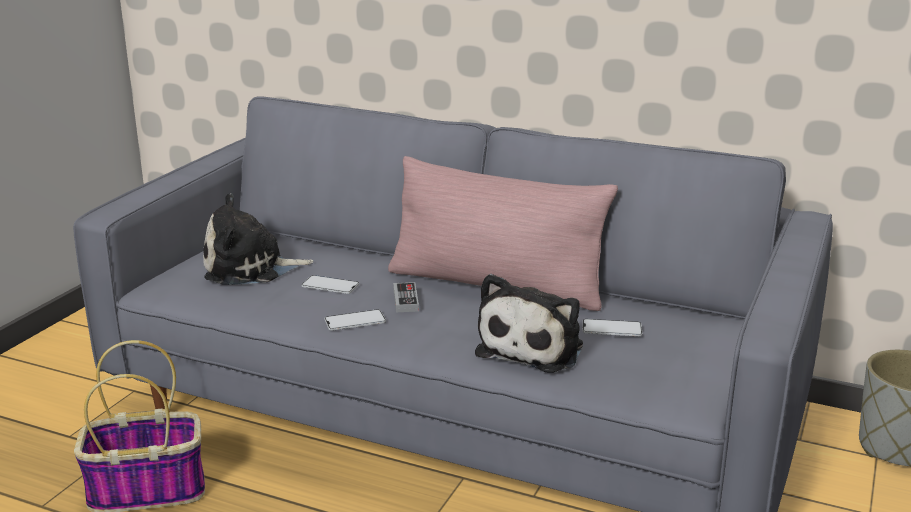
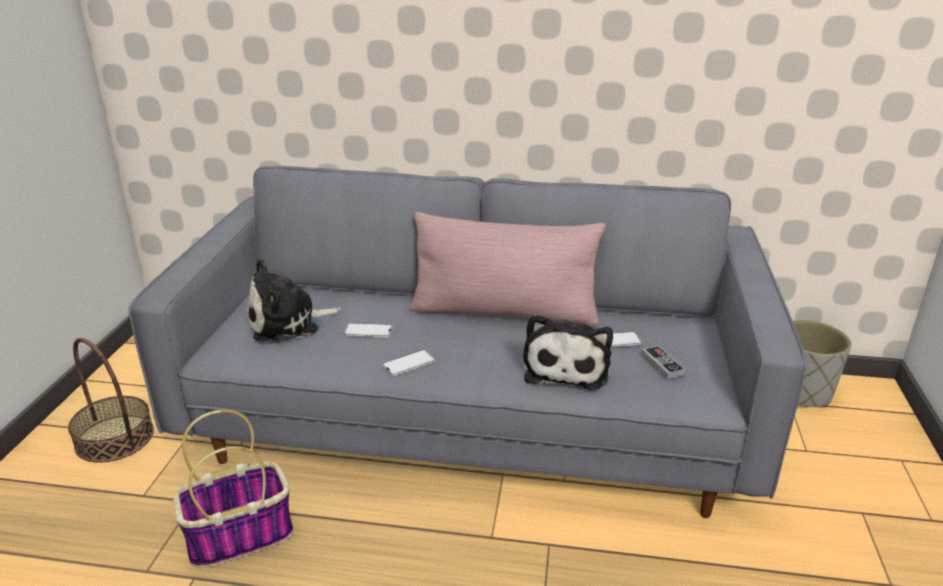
camera: 15 degrees left, 5 degrees up
(65, 378) = (115, 438): none -> basket
(405, 300) = (440, 337): game controller -> game controller (662, 364)

